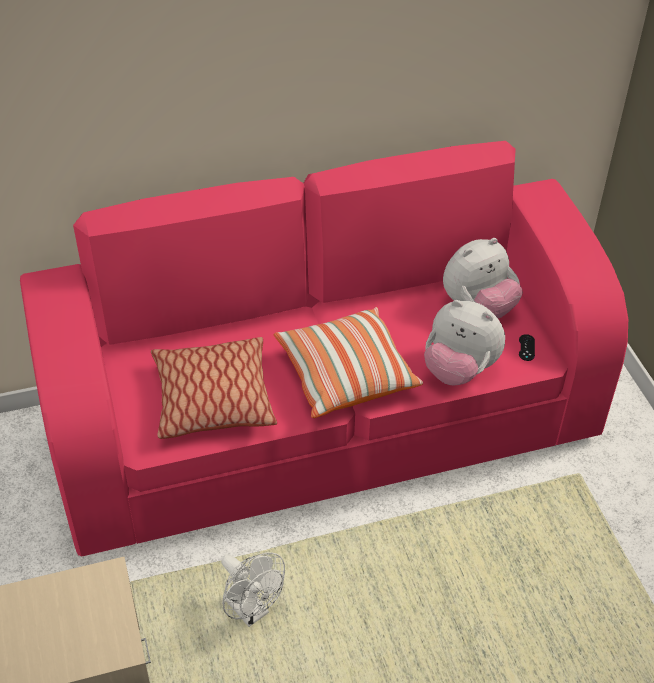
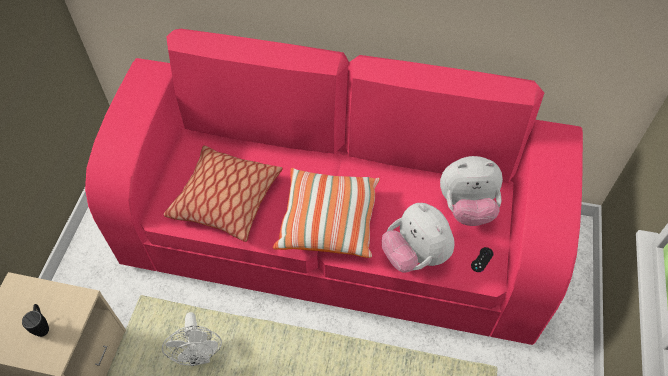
camera: 30 degrees right, 10 degrees up
(80, 623) = (42, 326): none -> black mug

